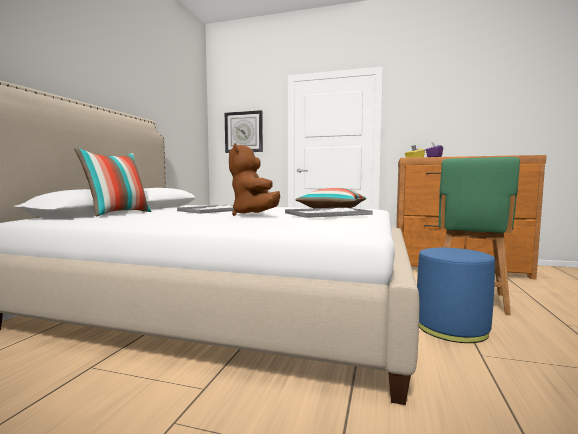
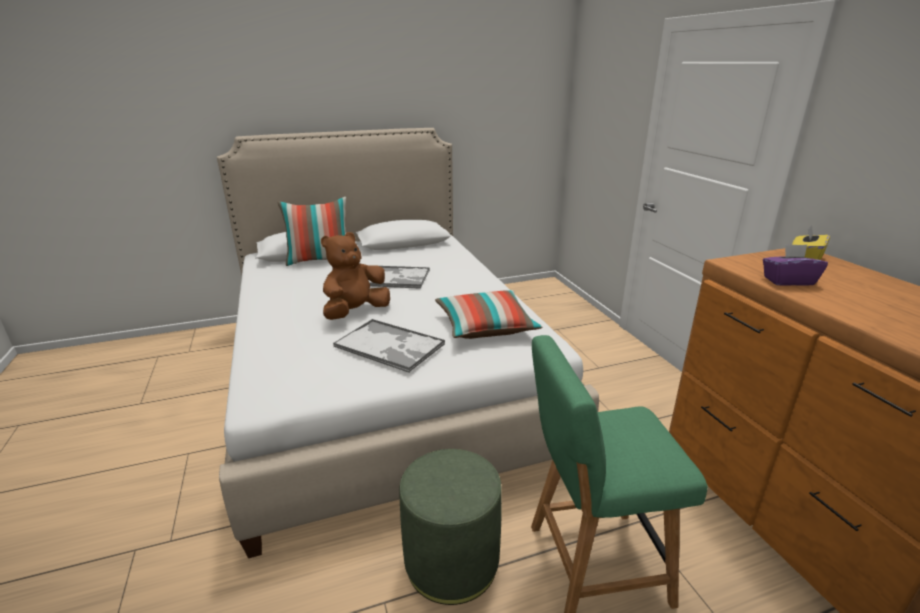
camera: 55 degrees right, 20 degrees up
(244, 132) = (600, 120): wall clock -> none
(451, 328) = (452, 561): blue ottoman -> green ottoman

